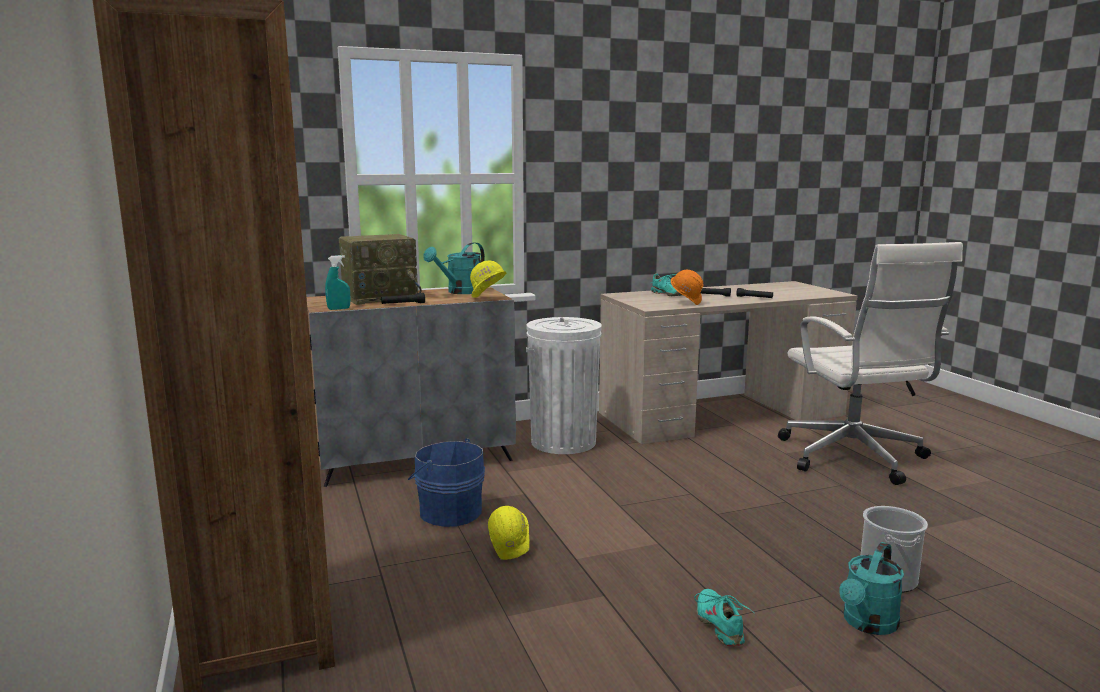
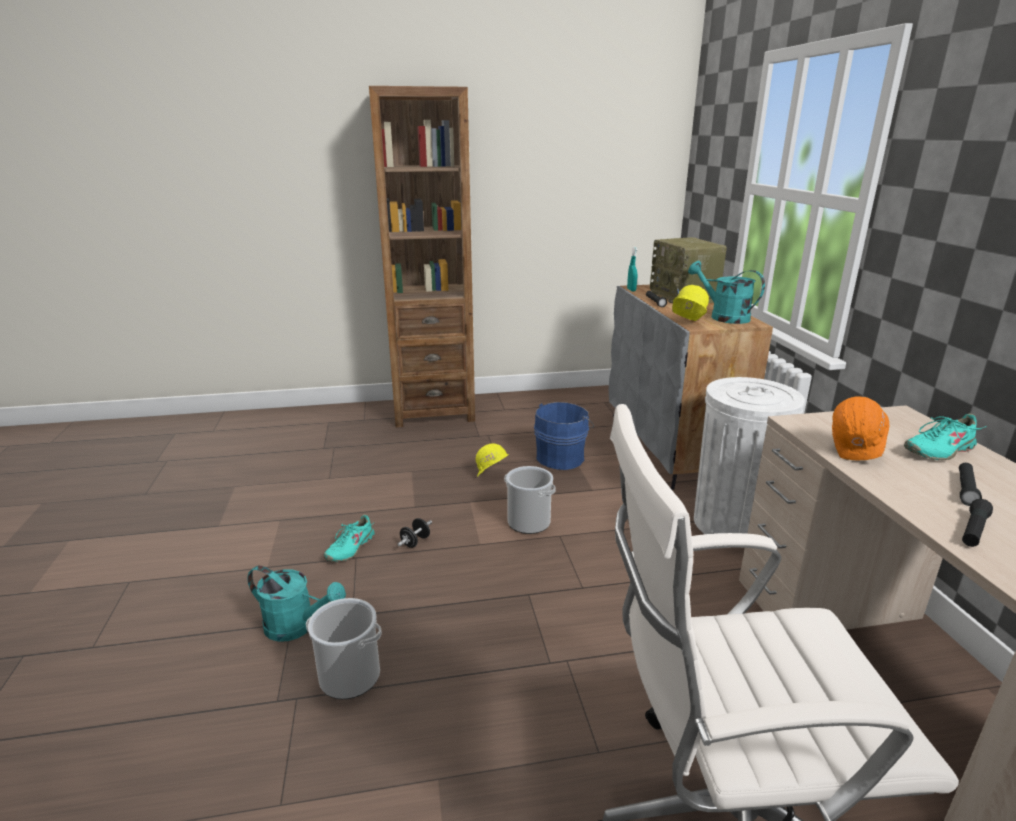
camera: 100 degrees right, 10 degrees up
(603, 521) = (529, 522): none -> bucket
(678, 581) = (415, 542): none -> black dumbbell
(720, 624) = (350, 548): turquoise shoe -> turquoise shoe turned 120 degrees clockwise
(867, 624) = (298, 626): turquoise watering can -> turquoise watering can turned 150 degrees clockwise

